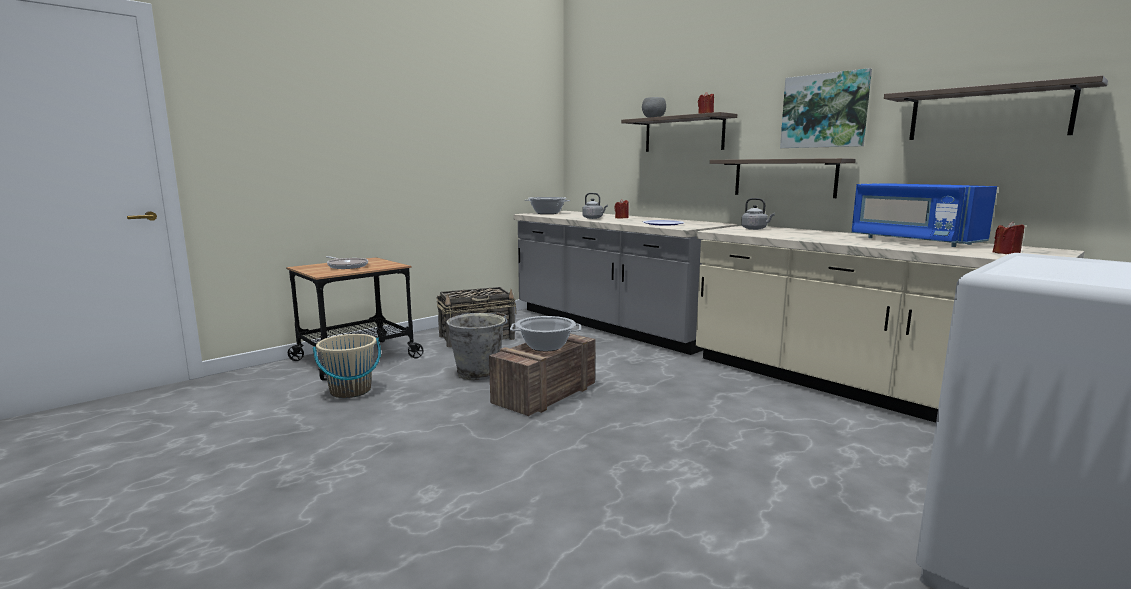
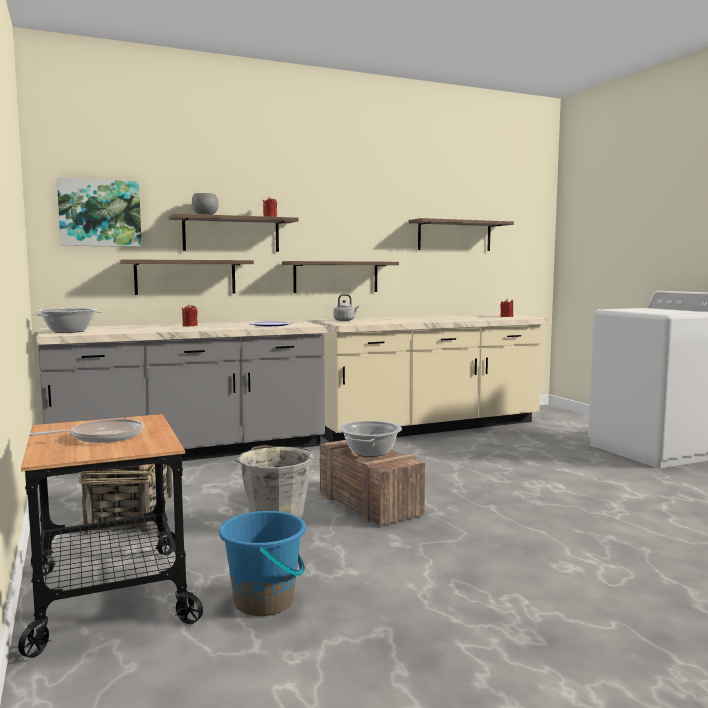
camera: 70 degrees left, 5 degrees down
(350, 391) = (264, 601): beige bucket -> blue bucket
(593, 218) = (173, 328): grey kettle -> none
(647, 175) = (185, 277): none -> shelf
(824, 111) = (362, 224): picture -> picture (100, 213)
(913, 241) = (446, 316): blue microwave -> none

